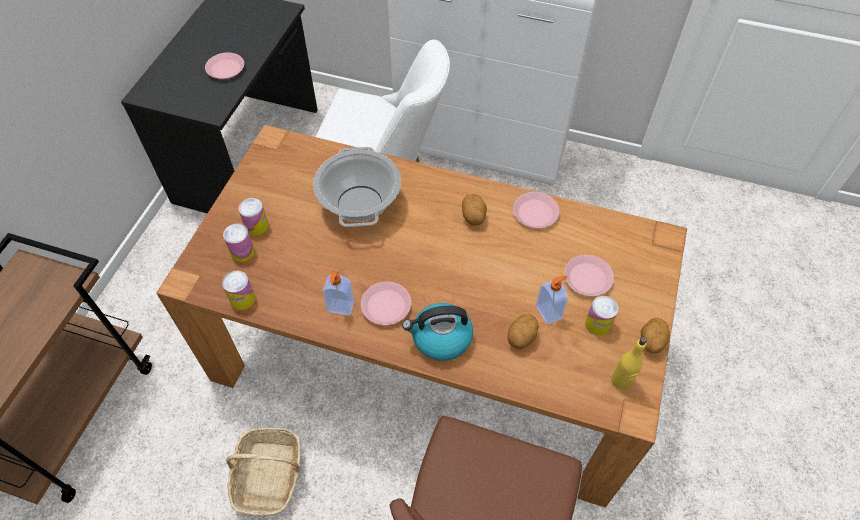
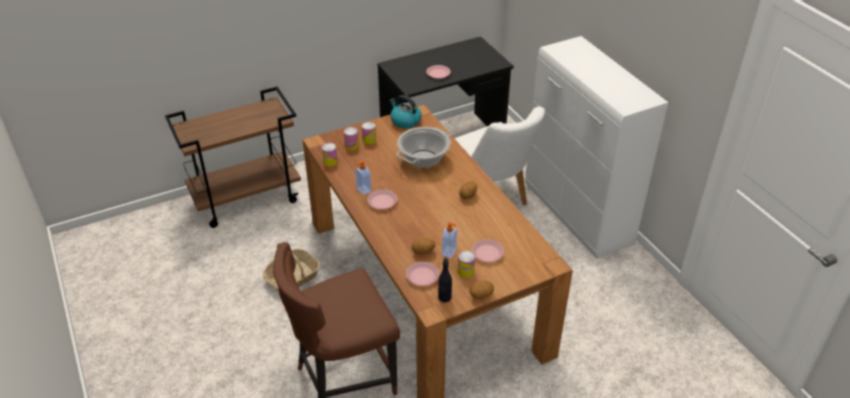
camera: 45 degrees right, 15 degrees down
(440, 338) = (388, 228): kettle -> kettle (405, 121)
(535, 213) = (500, 213): pink plate -> pink plate (422, 276)
(621, 381) = (444, 298): yellow bottle -> black bottle

